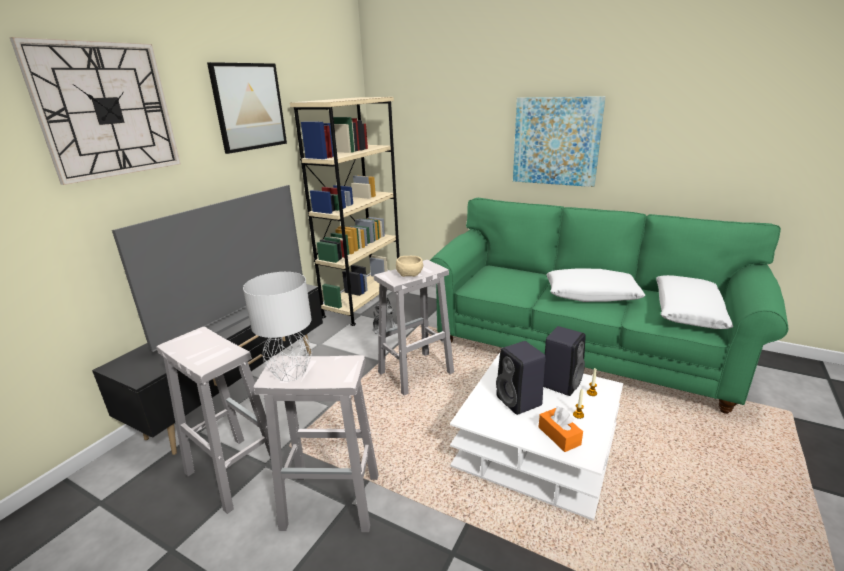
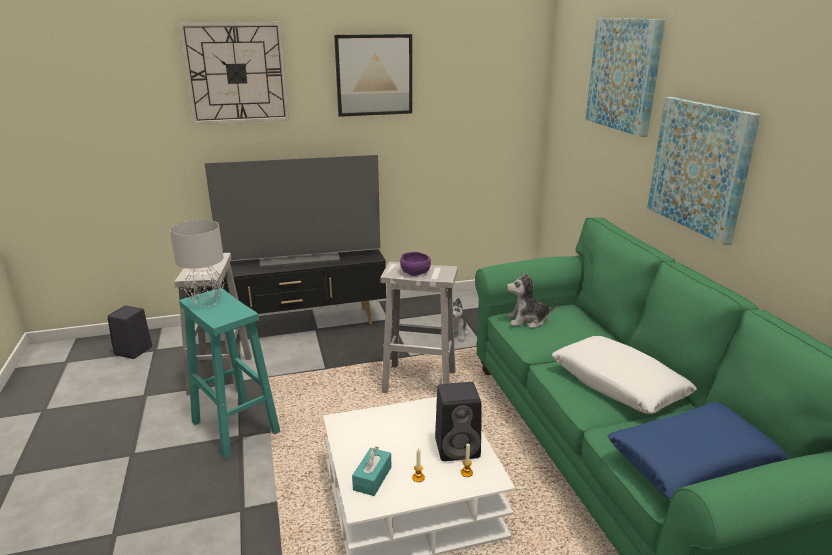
camera: 45 degrees right, 0 degrees up
(333, 501) = (236, 428): white stool -> turquoise stool
(363, 302) = (477, 301): beige bookcase -> none
(410, 273) = (416, 272): beige bowl -> purple bowl
(462, 88) = (624, 75): none -> picture
(488, 283) = (527, 320): none -> plush toy
(520, 401) = (396, 437): black speaker -> black speaker (133, 351)
(559, 436) = (372, 478): orange tissue box -> turquoise tissue box
(687, 310) = (691, 461): white pillow -> blue pillow

